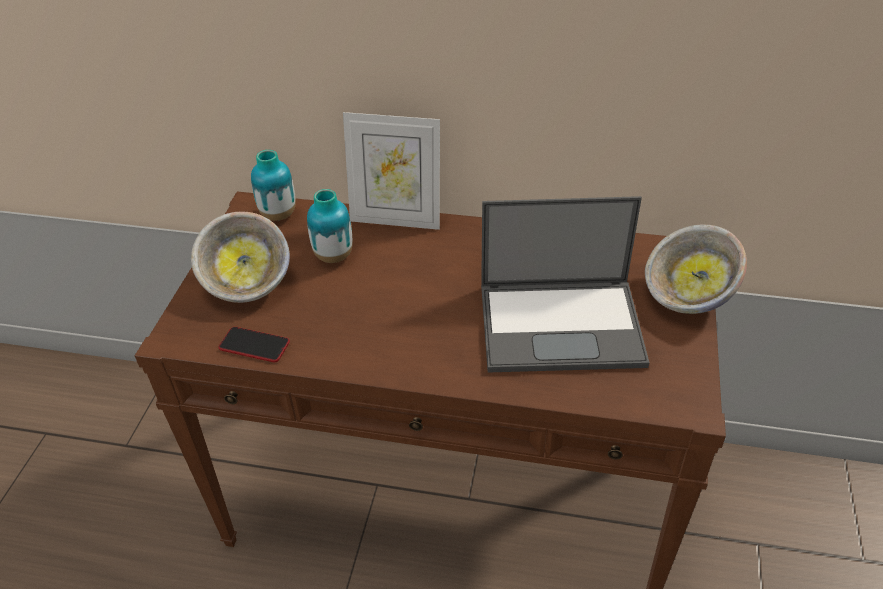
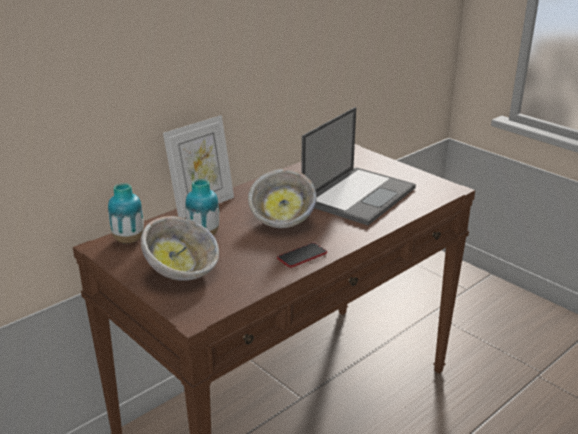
camera: 55 degrees left, 15 degrees down
(254, 345) = (247, 287): phone -> phone (302, 256)
(688, 297) = (381, 162): bowl -> bowl (283, 221)

